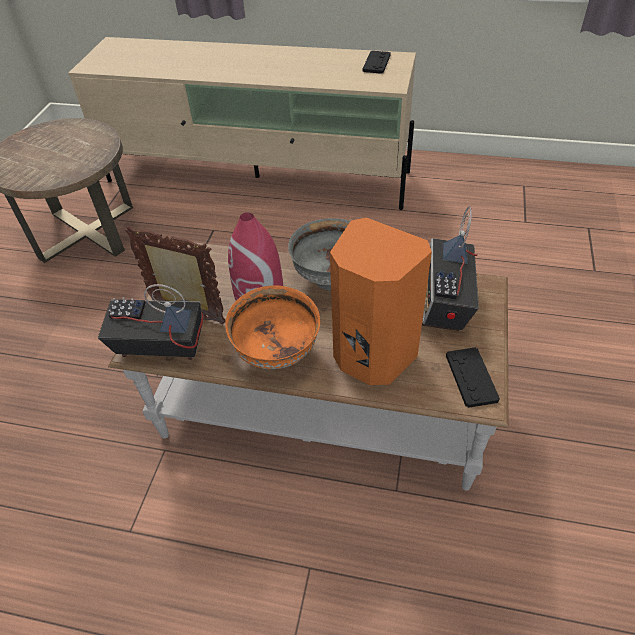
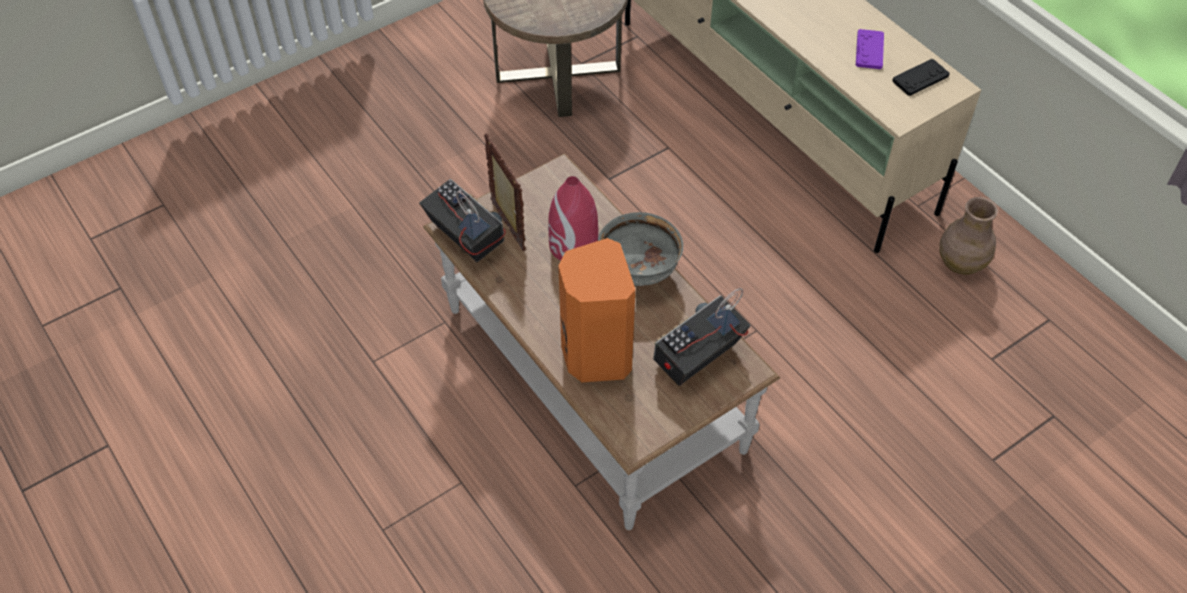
camera: 40 degrees right, 5 degrees up
(278, 354) = (535, 302): orange bowl -> none
(328, 65) = (869, 50): none -> purple game controller
(449, 187) = (960, 263): none -> brown vase
(471, 377) = (644, 423): black game controller -> none

